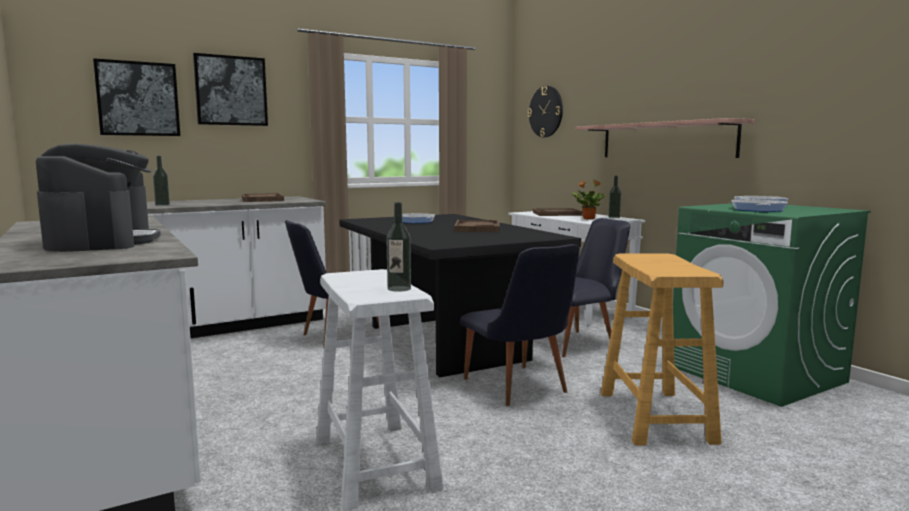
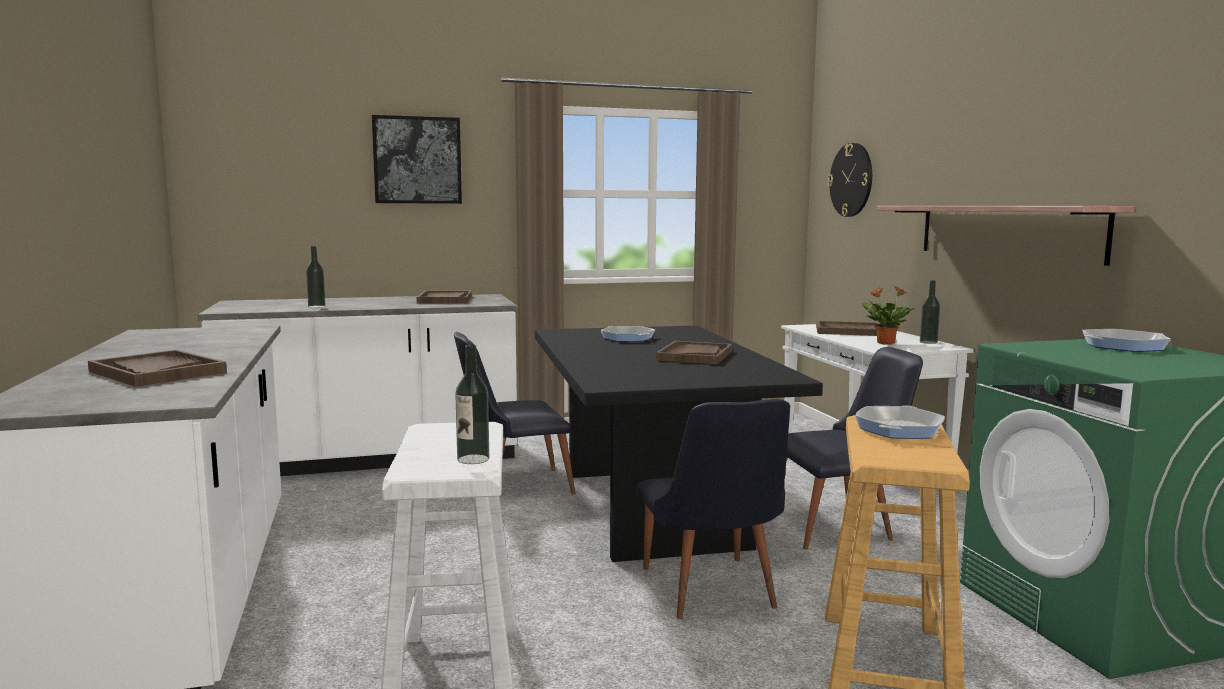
camera: 15 degrees right, 0 degrees up
(102, 241) = (157, 372): coffee machine -> brown tray
(138, 99) = (305, 173): picture -> none
(758, 209) = (1100, 358): frying pan -> frying pan (898, 429)

